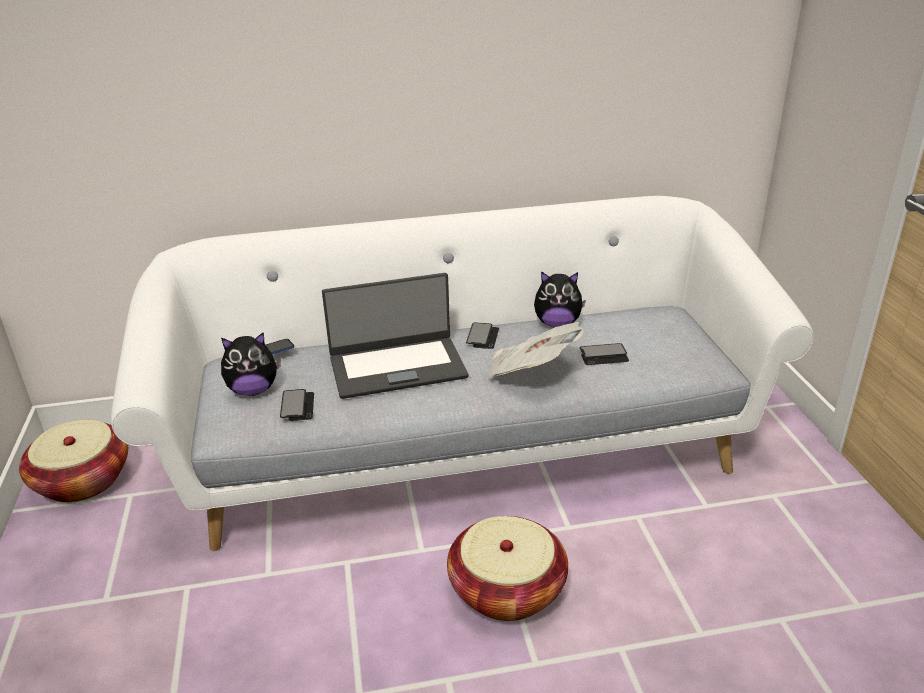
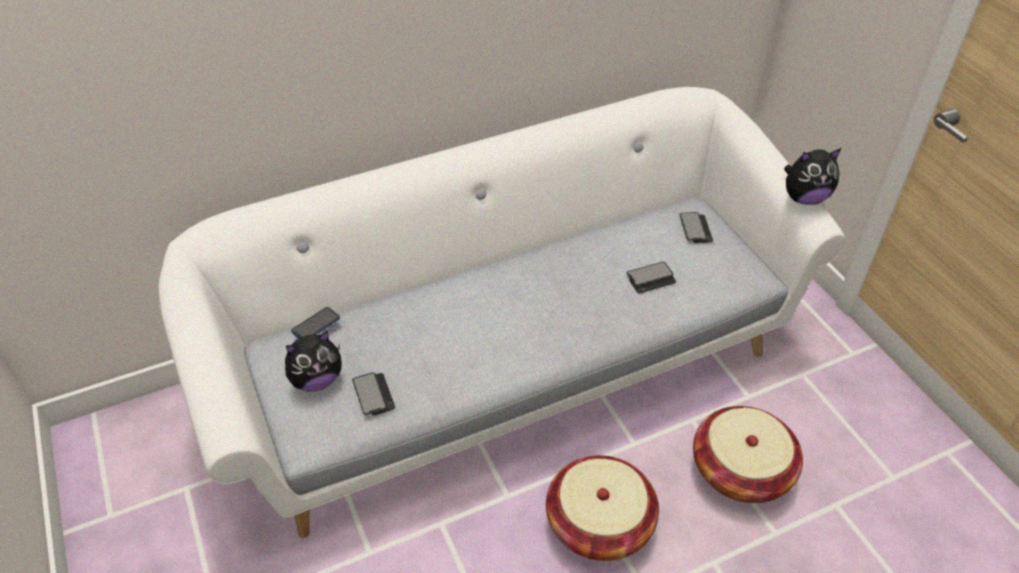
camera: 15 degrees left, 15 degrees up
(83, 481) = (125, 480): basket -> basket (741, 470)
(397, 367) = (455, 325): laptop -> none
(482, 337) = (526, 271): phone -> phone (695, 228)
(531, 371) = (590, 310): newspaper -> none
(557, 324) = (592, 241): plush toy -> plush toy (804, 198)

